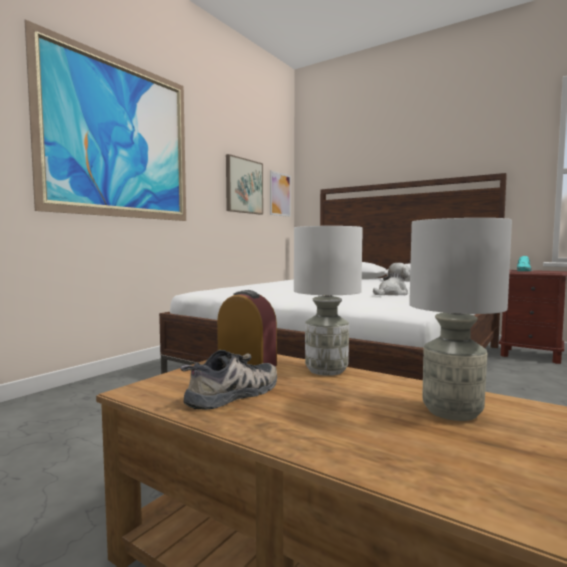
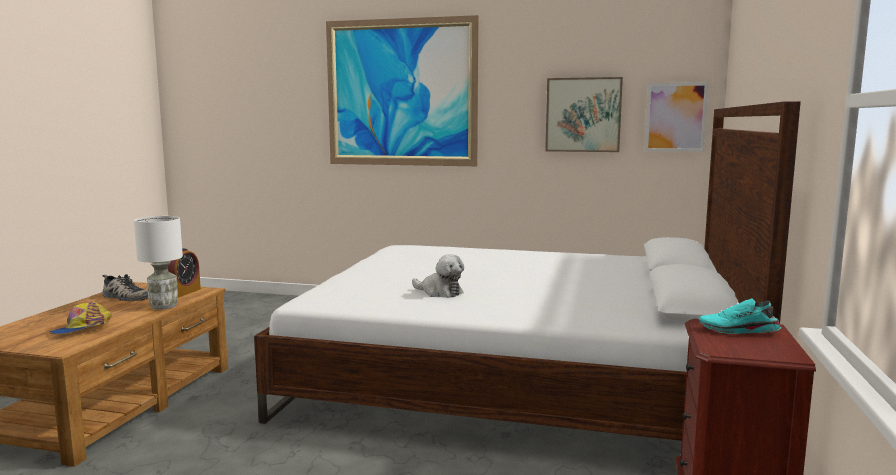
camera: 70 degrees right, 5 degrees up
(453, 411) = (82, 329): grey table lamp -> cap

